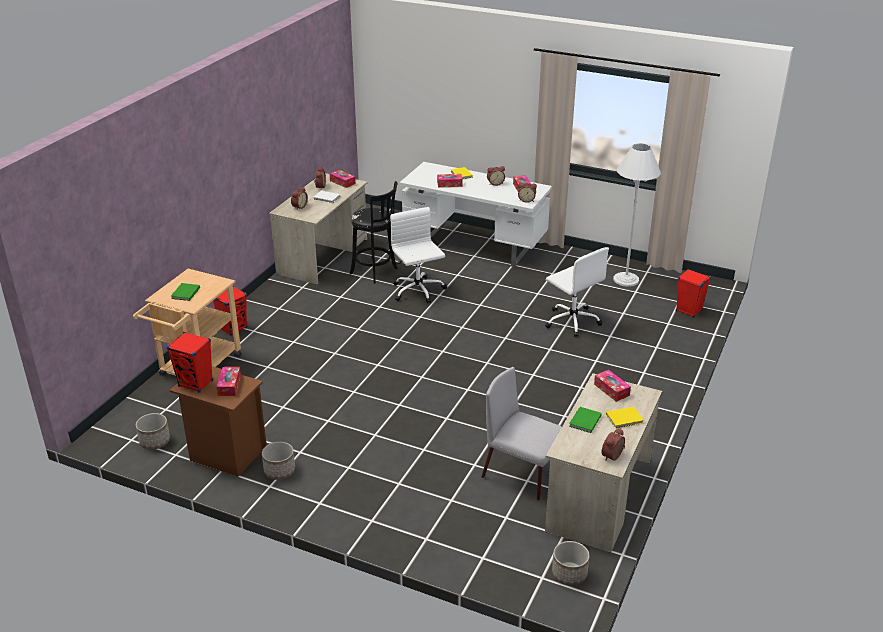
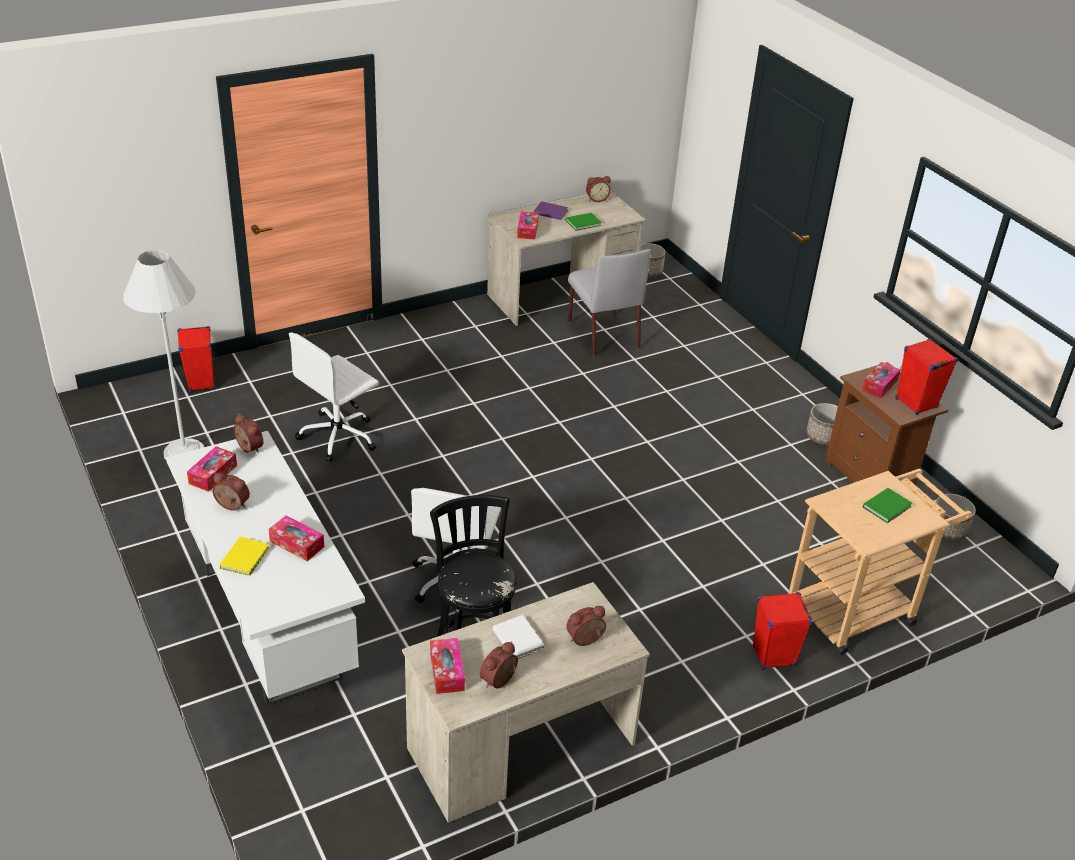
camera: 145 degrees left, 5 degrees up
(572, 321) = (339, 436): white office chair -> white office chair turned 135 degrees counterclockwise
(625, 419) = (550, 211): yellow book -> purple book

